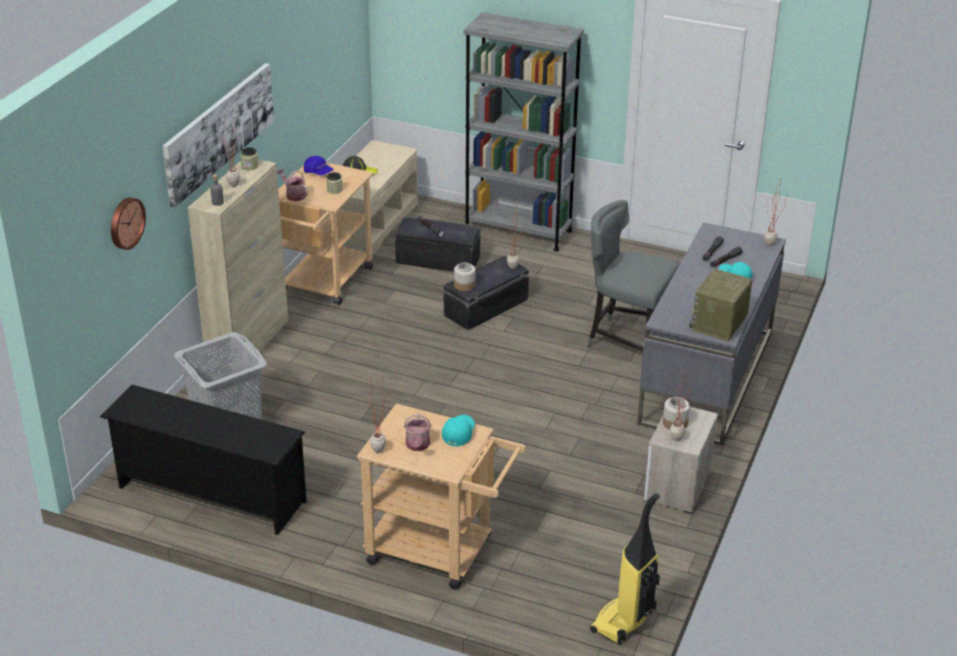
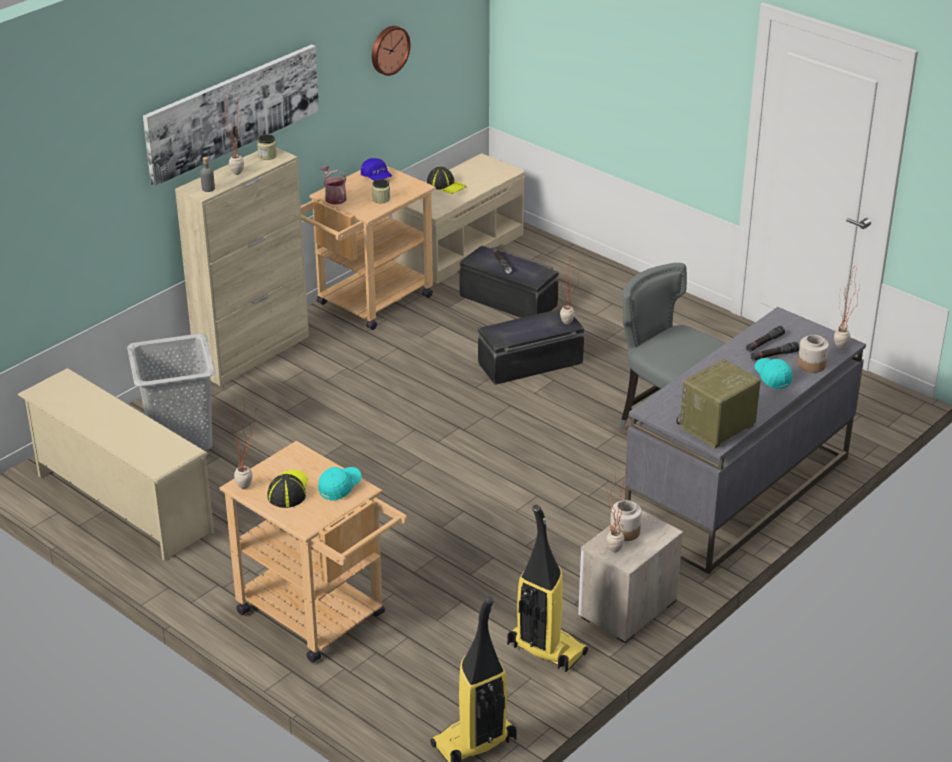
camera: 20 degrees right, 0 degrees up
(125, 222) = (81, 192): wall clock -> wall clock (388, 49)
(209, 495) = (121, 503): black shoe rack -> beige shoe rack
(417, 446) = (288, 490): watering can -> cap
(465, 285) = (501, 332): jar -> jar (812, 365)
(518, 231) = (618, 284): grey bookcase -> none
(634, 533) = (545, 649): none -> vacuum cleaner

